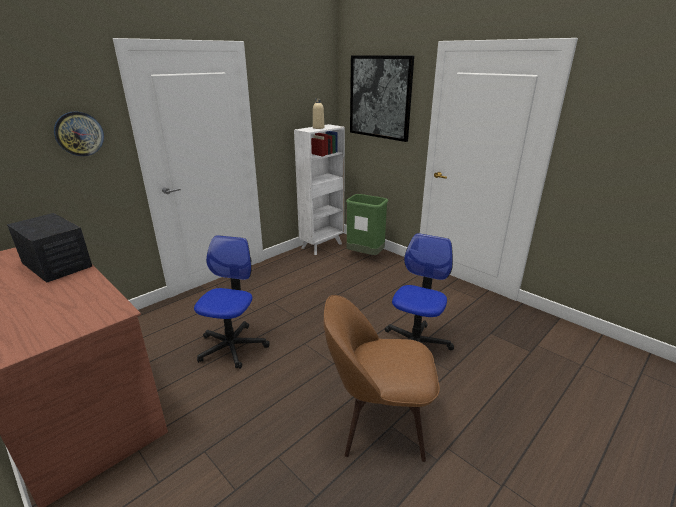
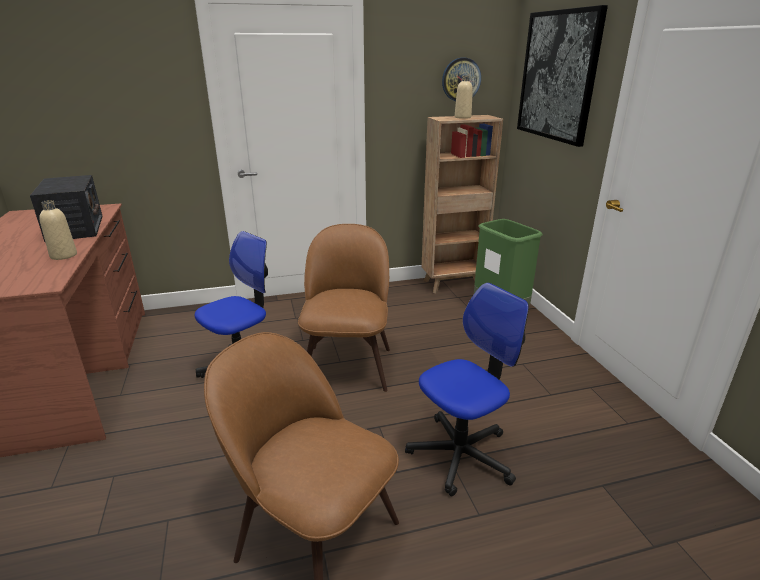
camera: 30 degrees right, 0 degrees up
(79, 134) = (148, 96): wall clock -> wall clock (461, 79)
(90, 288) = (63, 255): none -> beige bottle
(302, 317) = (348, 364): none -> brown chair
(322, 245) = (453, 284): white bookcase -> brown bookcase

